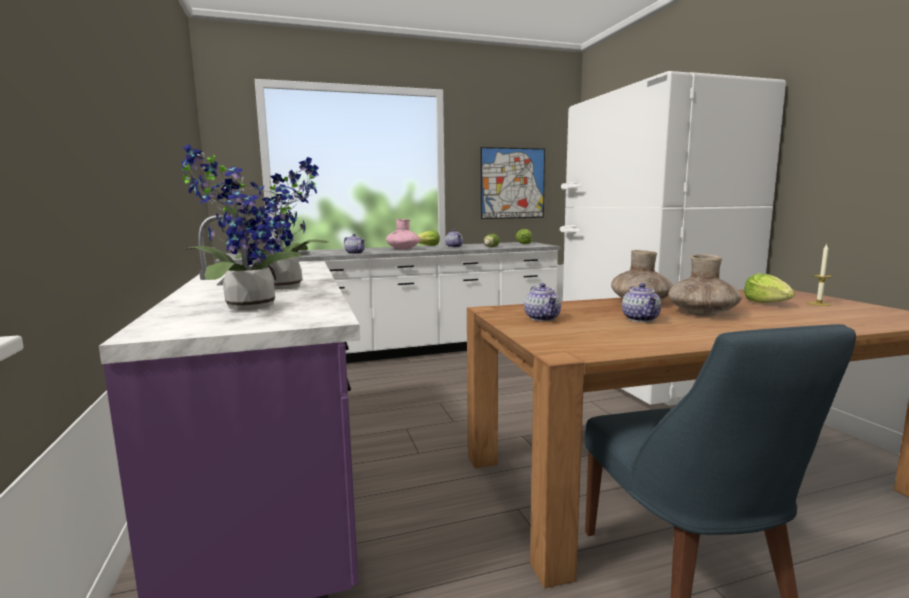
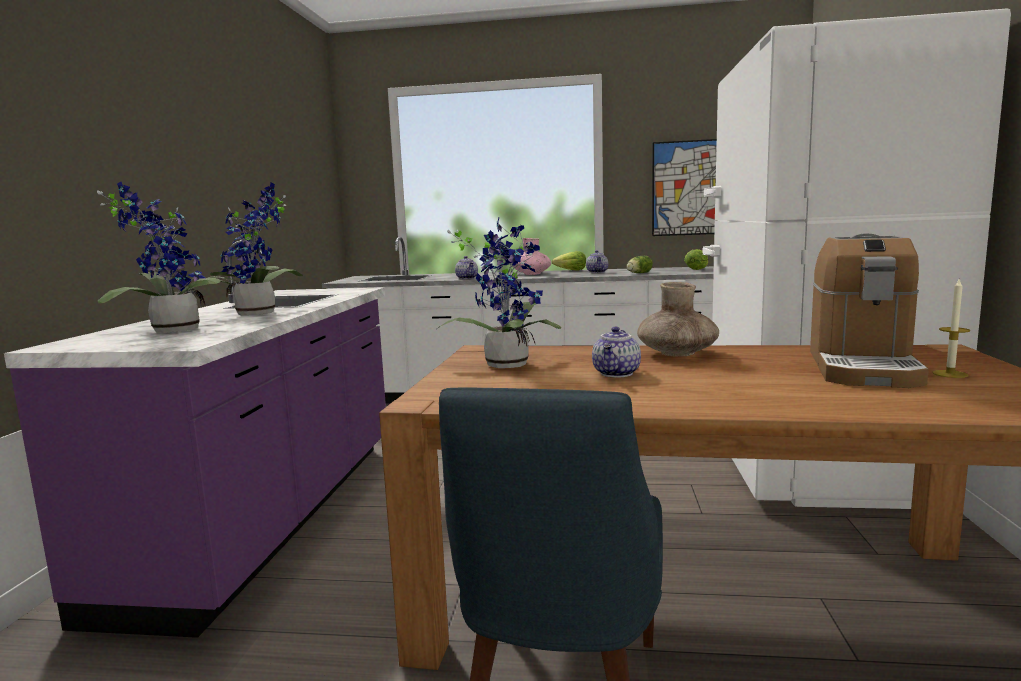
camera: 25 degrees right, 0 degrees up
(543, 318) = (507, 363): teapot -> potted plant
(702, 313) = (719, 373): brown vase -> none
(767, 303) = (862, 367): lettuce -> coffee machine

